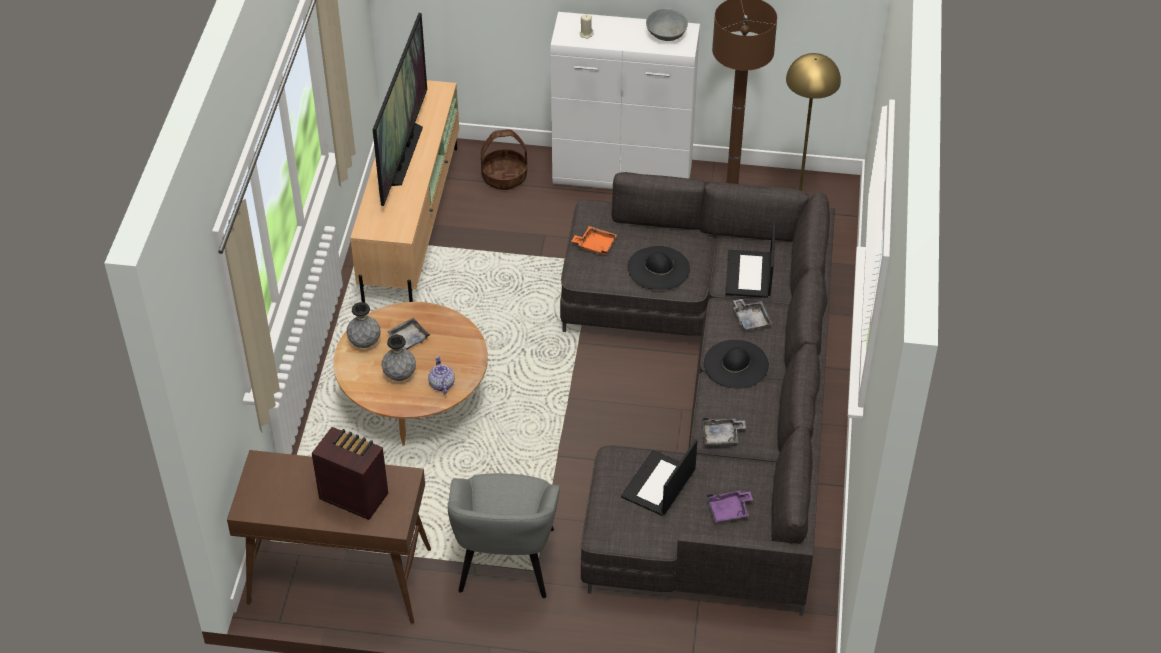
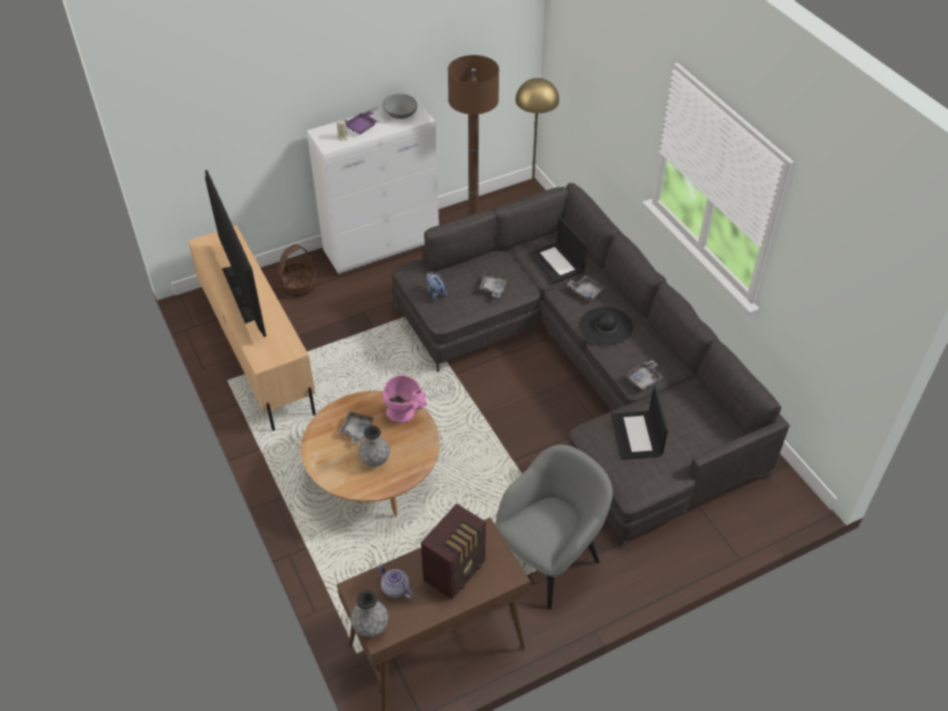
camera: 35 degrees left, 0 degrees up
(353, 495) = (456, 570): radio -> radio turned 135 degrees clockwise
(365, 343) = (325, 451): grey vase -> grey vase (370, 627)
(441, 384) = (412, 450): teapot -> teapot (395, 589)
(464, 348) = (405, 414): none -> pink vase
(506, 562) = (548, 559): grey armchair -> grey armchair turned 105 degrees counterclockwise
(595, 245) = (435, 293): orange tray -> plush toy
(658, 268) = (493, 288): black hat -> grey tray
(729, 510) = (699, 427): purple tray -> purple tray (362, 126)

